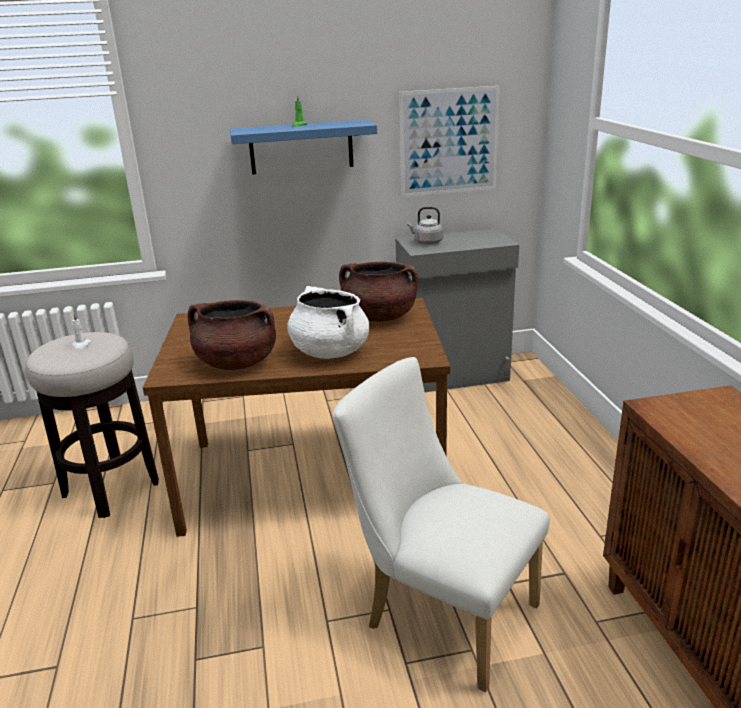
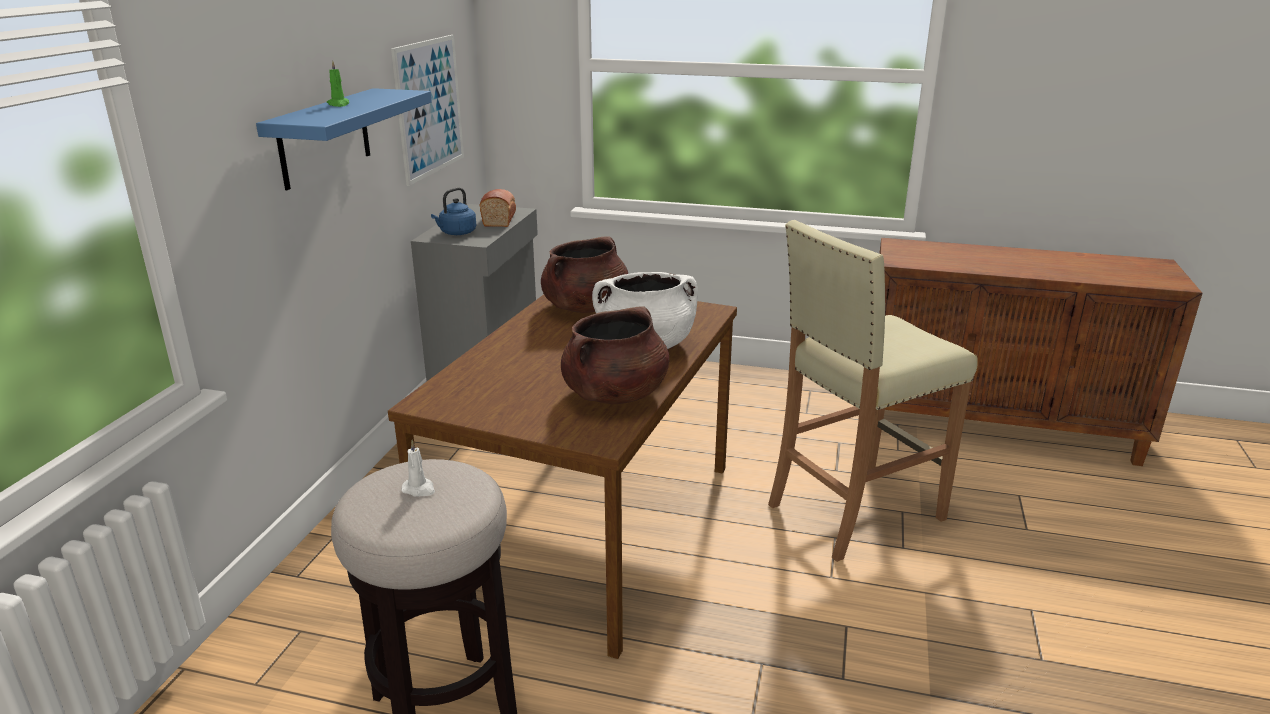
camera: 65 degrees left, 0 degrees up
(426, 242) = (456, 233): grey kettle -> blue kettle
(441, 612) = (853, 512): white chair -> beige stool
(476, 243) = (500, 219): none -> bread

